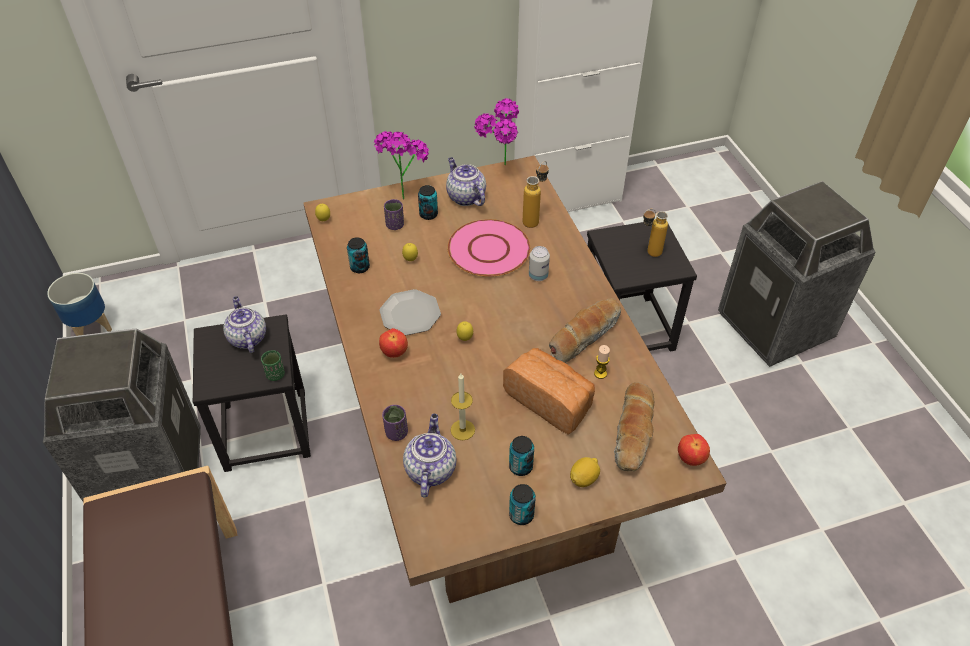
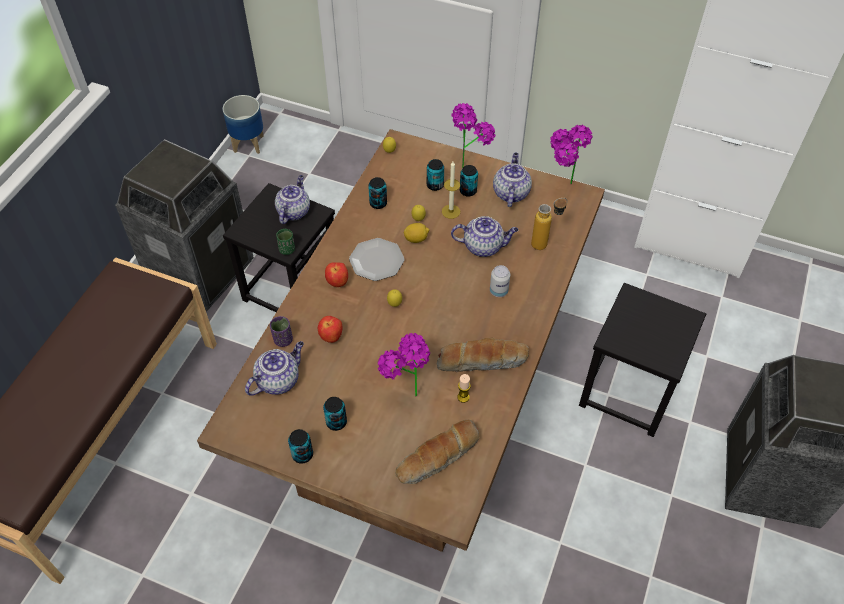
camera: 40 degrees right, 5 degrees up
(395, 225) = (435, 185): purple cup -> can
(462, 430) = (326, 368): candle -> candle (451, 211)
(488, 249) = (484, 246): pink plate -> teapot
(550, 400) = (406, 391): bread -> potted plant
(584, 478) = (369, 462): lemon -> lemon (416, 239)
(648, 253) = (656, 334): bottle -> none
(690, 459) = (459, 507): apple -> apple (331, 337)

